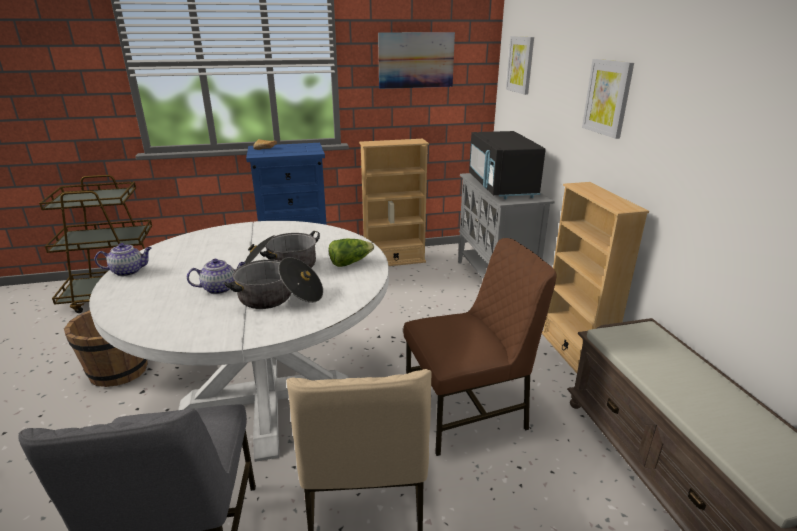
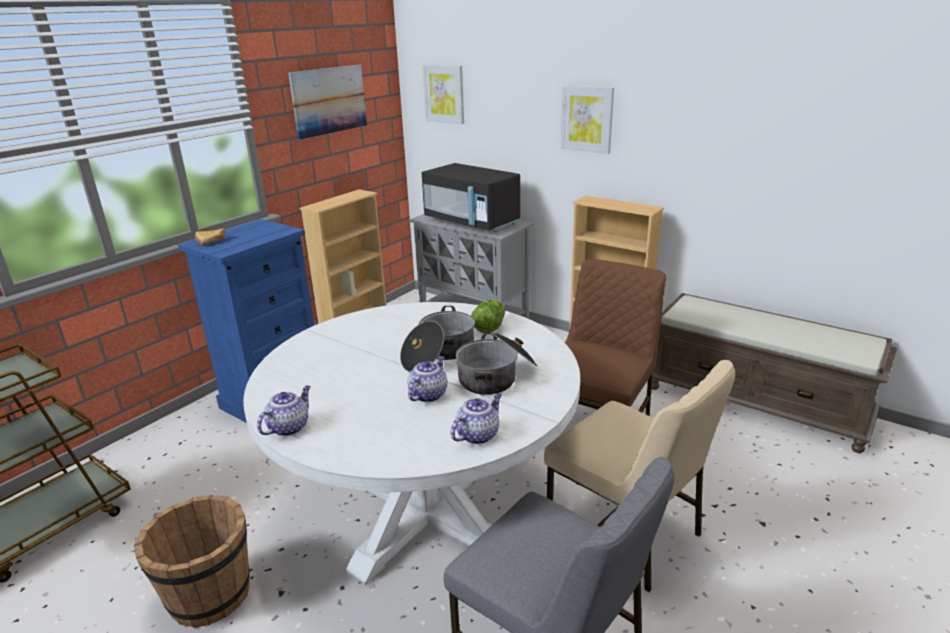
camera: 40 degrees left, 0 degrees up
(186, 328) = (478, 434): none -> teapot

